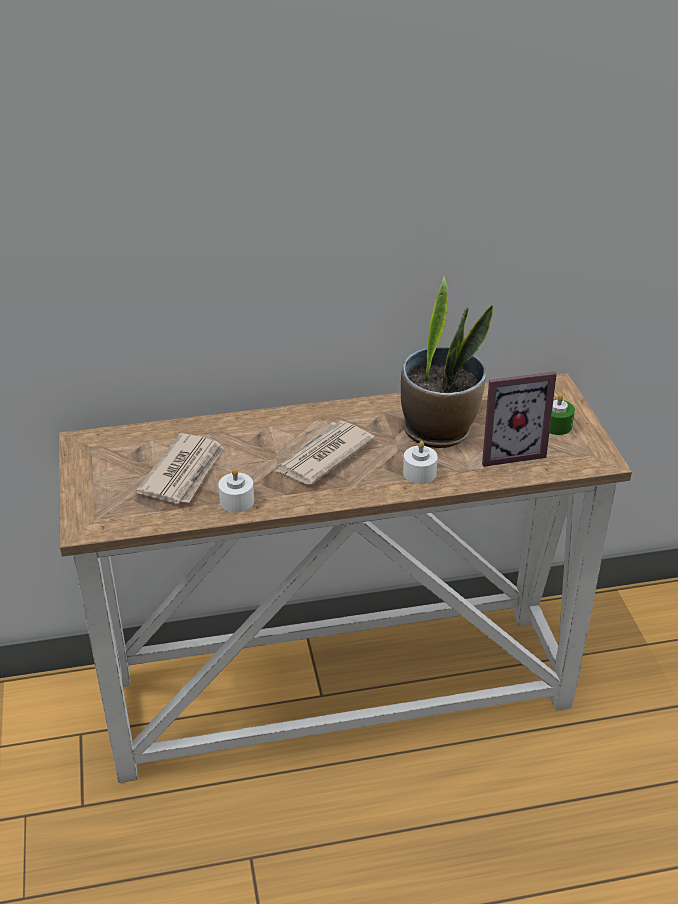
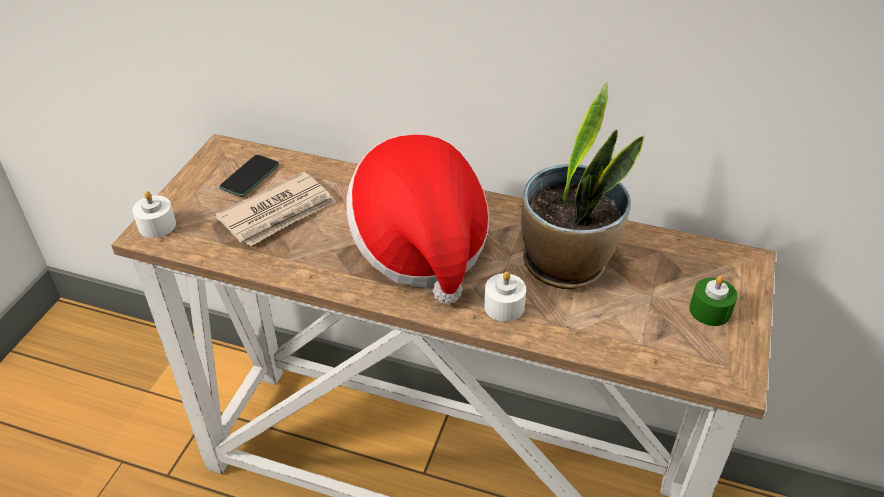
camera: 30 degrees right, 5 degrees up
(130, 454) = (250, 177): none -> phone
(237, 501) = (298, 262): white candle -> white candle (157, 225)
(322, 456) = (420, 247): newspaper -> hat
(508, 450) = (627, 320): picture frame -> none

